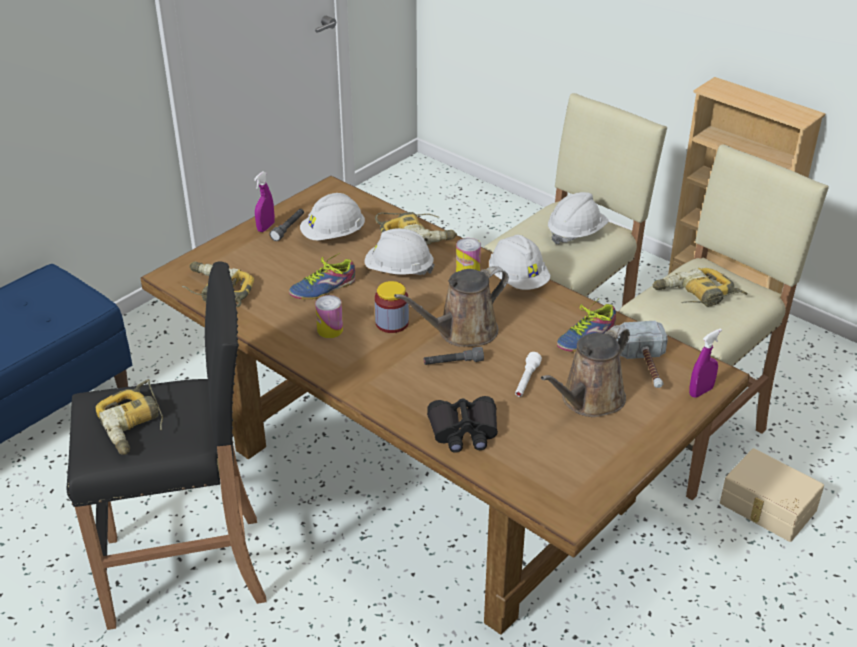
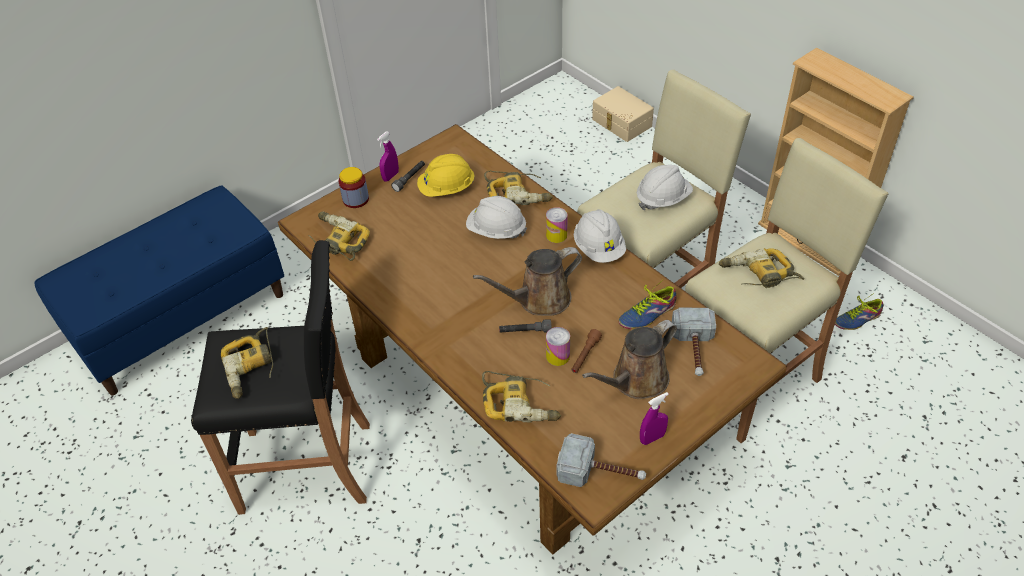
camera: 10 degrees right, 10 degrees up
(321, 287) = (427, 243): shoe -> shoe (855, 318)
(330, 330) = (426, 288): can -> can (558, 356)
(333, 236) = (447, 189): white hard hat -> yellow hard hat
(392, 323) = (480, 285): jar -> jar (355, 199)
(463, 431) = (520, 403): black binoculars -> power drill
(526, 381) = (585, 355): white flashlight -> brown flashlight
(571, 491) = (601, 473): none -> hammer
(700, 391) = (738, 381): purple spray bottle -> purple spray bottle (652, 438)
(767, 508) = (806, 457): beige storage box -> beige storage box (621, 123)

